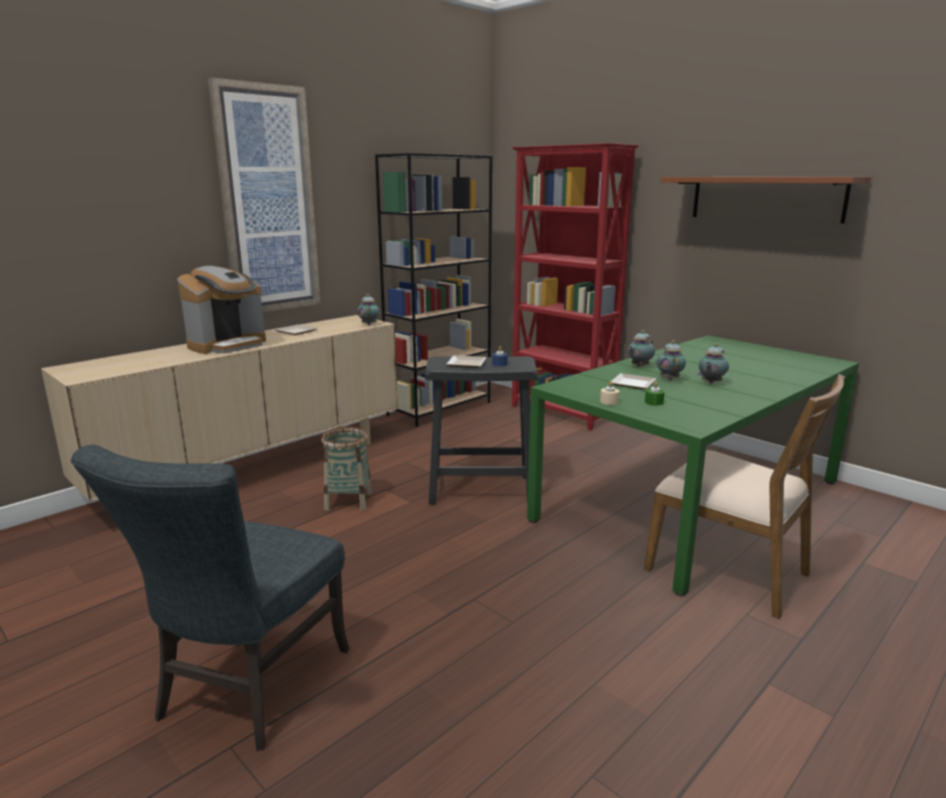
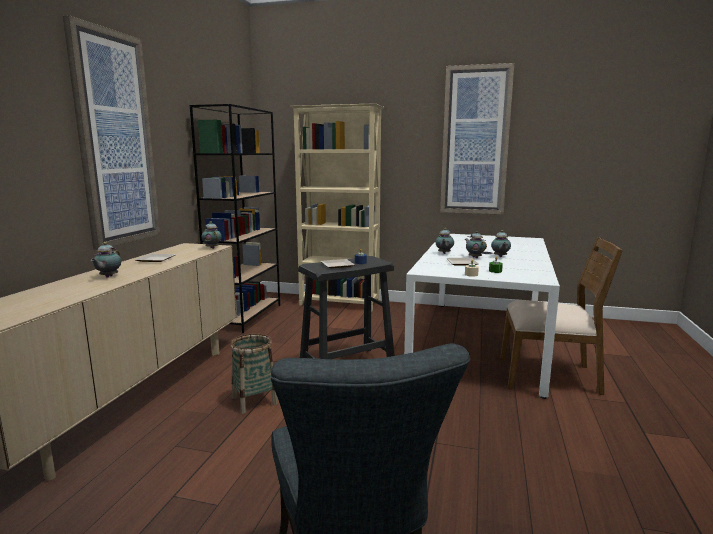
camera: 30 degrees left, 5 degrees down
(228, 345) = (108, 277): coffee machine -> teapot
(562, 413) = (340, 304): red bookcase -> beige bookcase
(690, 500) = (480, 341): green dining table -> white dining table
(766, 198) = (475, 141): brown shelf -> picture

